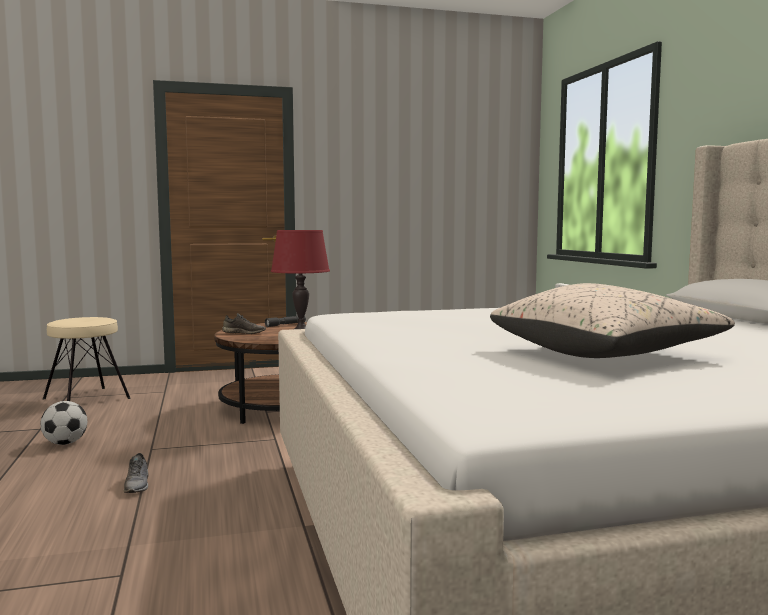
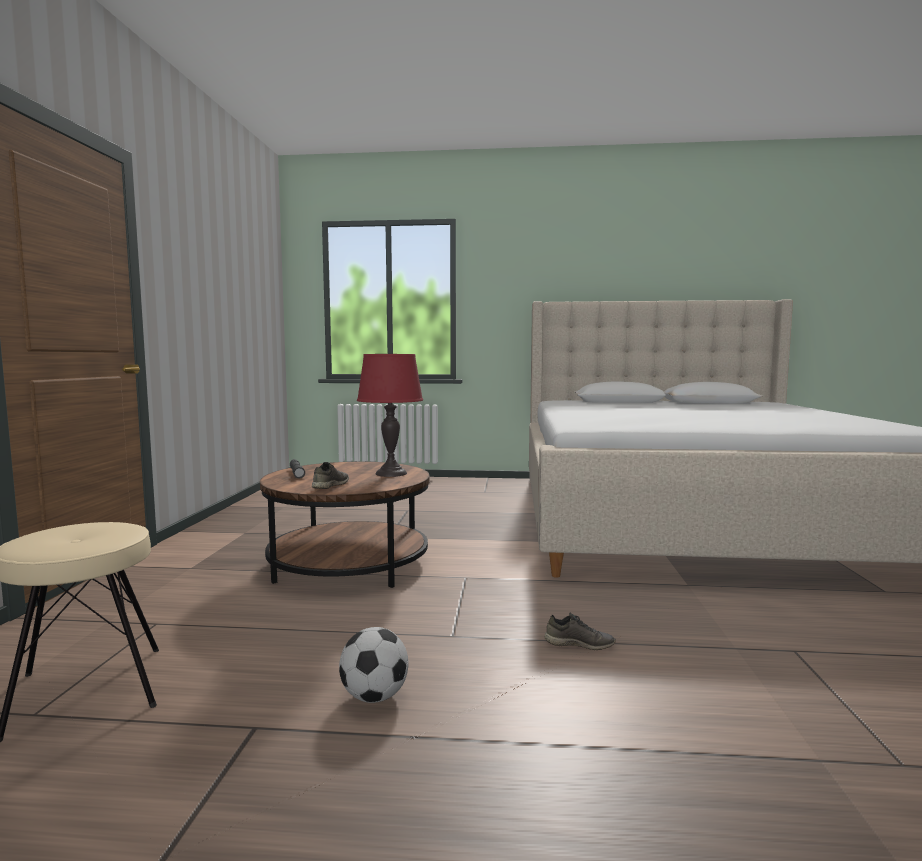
camera: 70 degrees left, 0 degrees up
(605, 354) = (759, 415): beige pillow -> none

